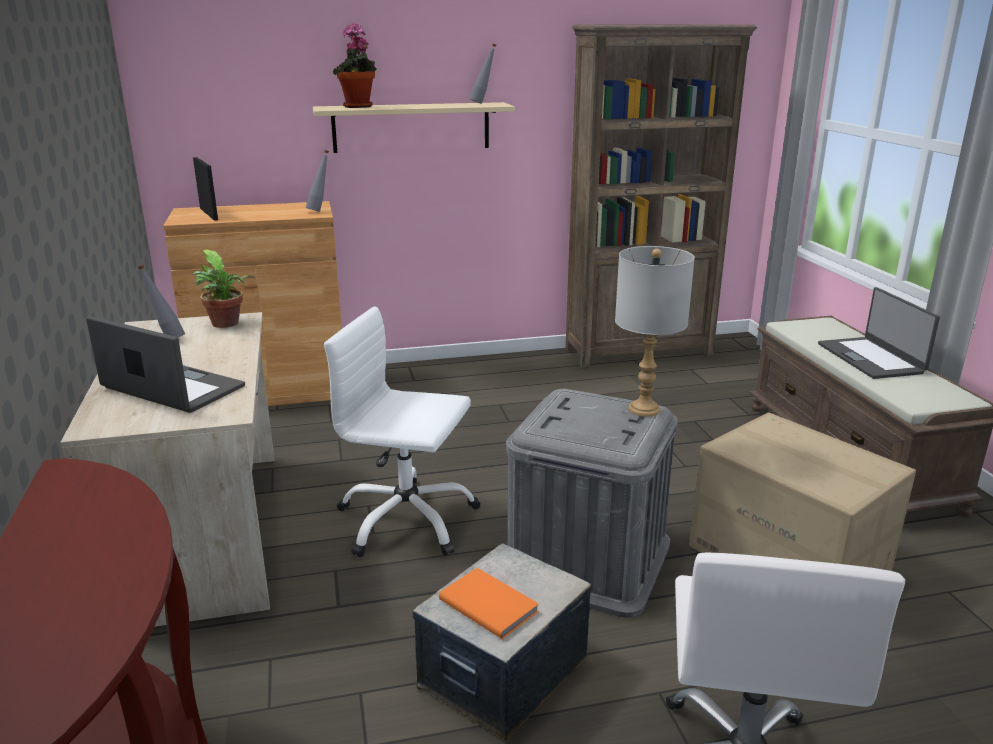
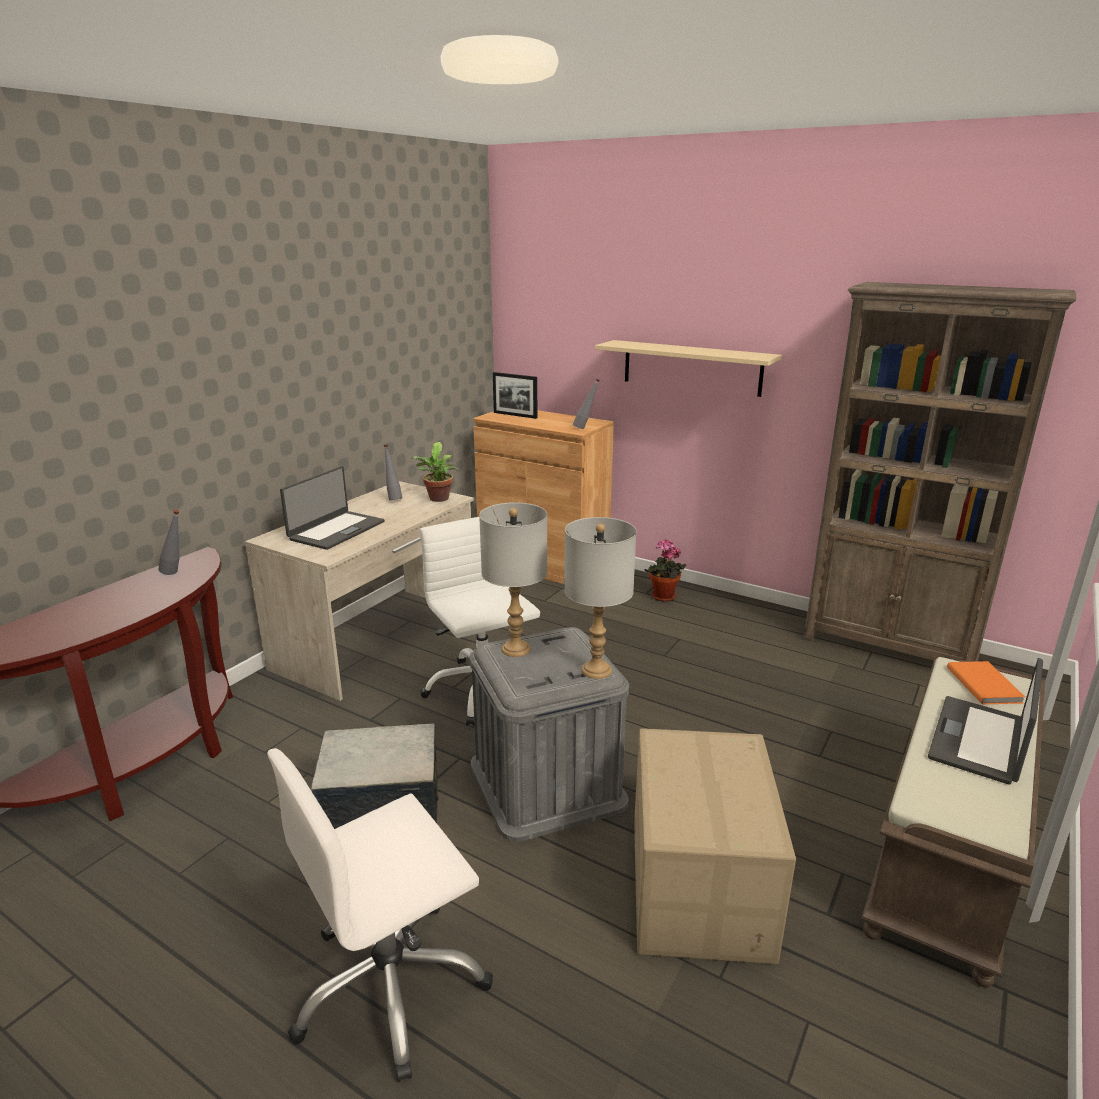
camera: 45 degrees right, 0 degrees up
(171, 388) = (336, 530): laptop -> laptop turned 45 degrees clockwise
(208, 214) = (515, 415): picture frame -> picture frame turned 105 degrees clockwise
(358, 107) = (639, 345): potted plant -> potted plant (663, 598)
(483, 103) = (754, 353): grey bottle -> grey bottle (176, 574)
(489, 604) = (360, 753): orange book -> orange book (984, 684)
(556, 423) = (515, 649): none -> grey table lamp

